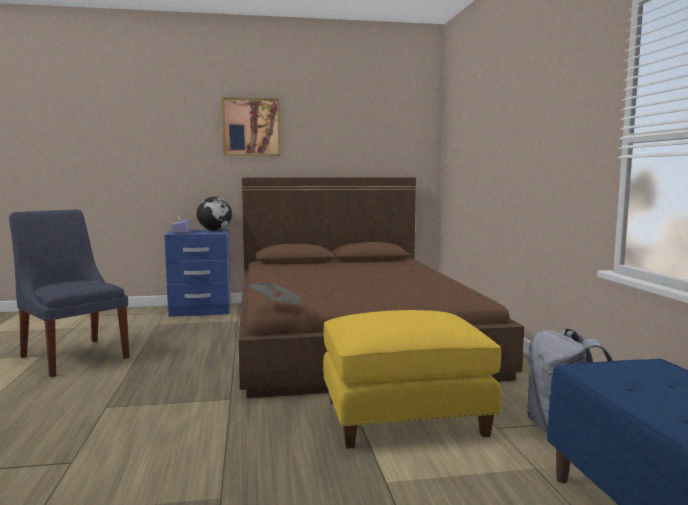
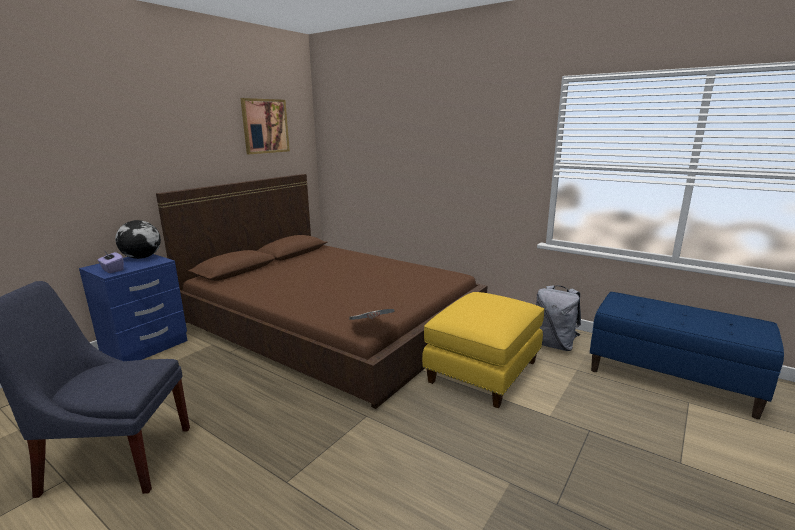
camera: 45 degrees left, 10 degrees up
(251, 127) = (154, 135): picture -> picture (265, 126)

